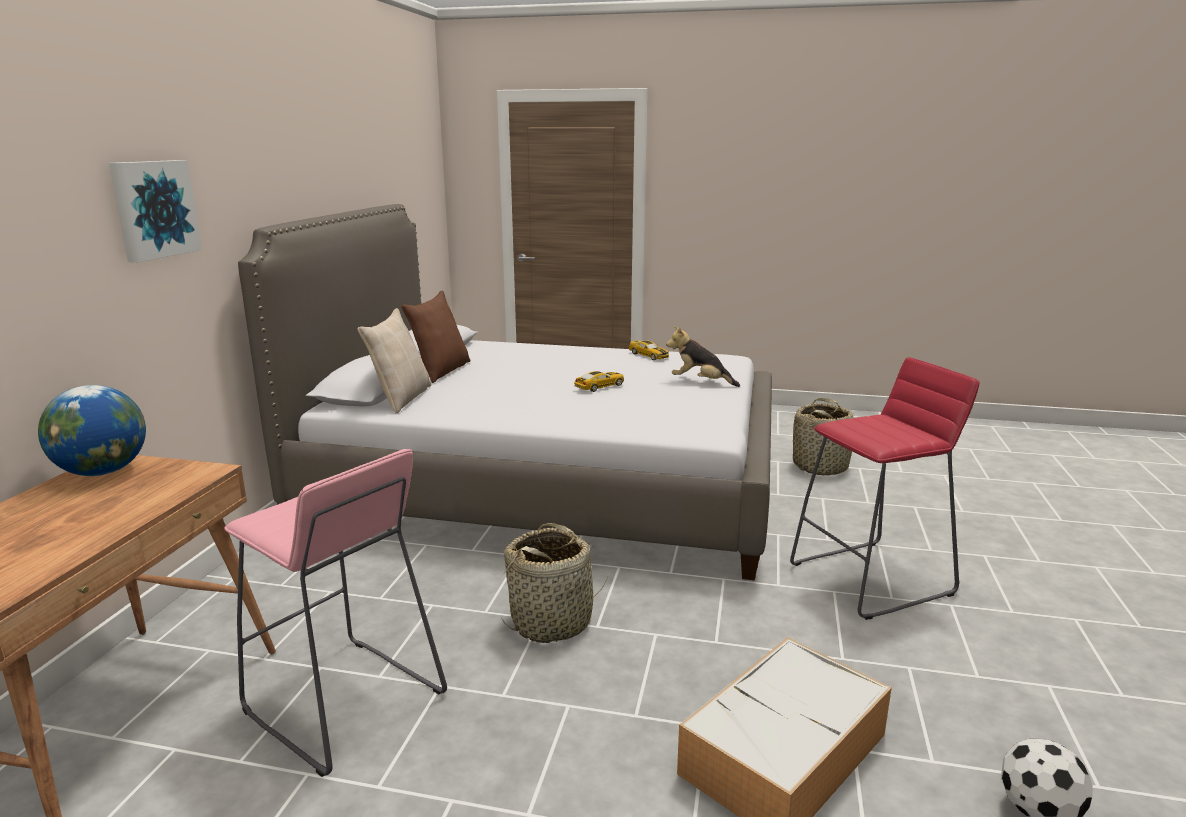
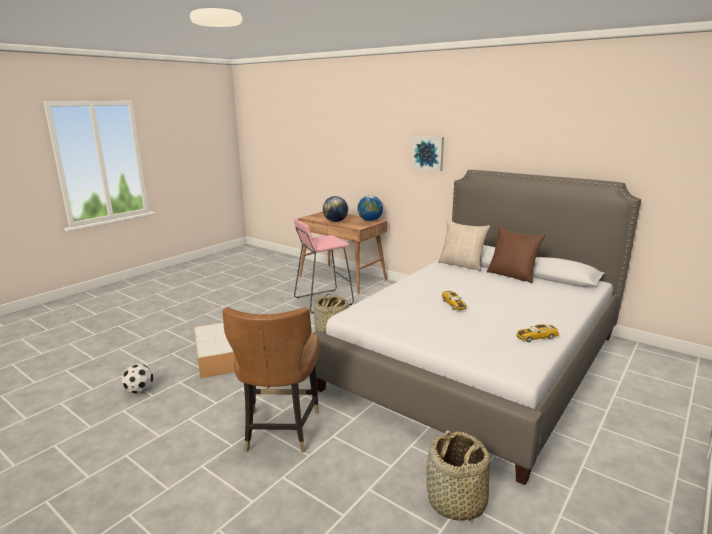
camera: 115 degrees right, 0 degrees up
(97, 521) = (335, 221): none -> globe
(700, 382) = (450, 337): plush toy -> none
(872, 579) = (280, 430): red stool -> brown chair

